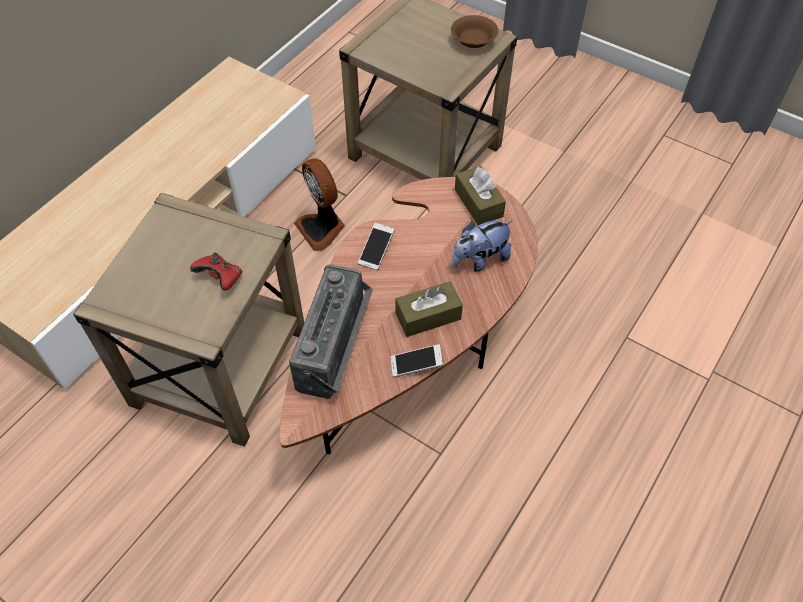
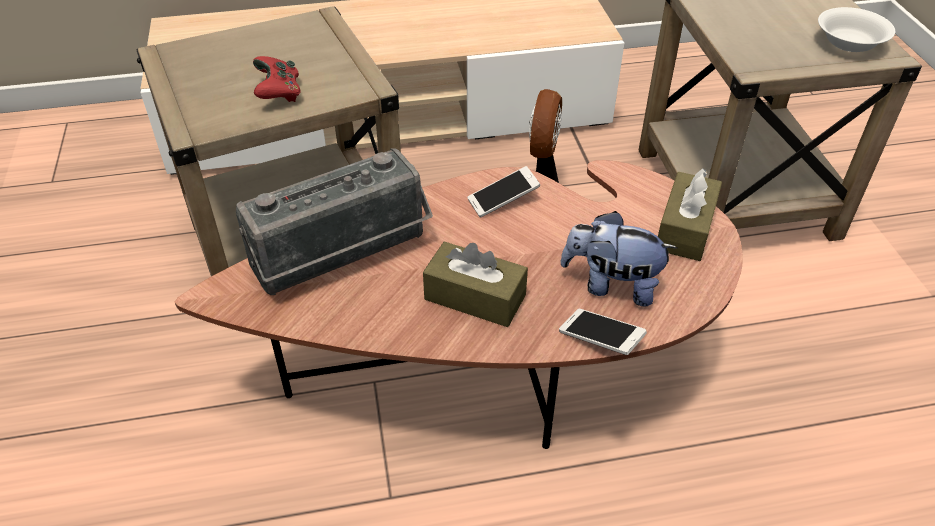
camera: 45 degrees right, 10 degrees down
(416, 365) = (397, 334): phone -> phone (600, 339)
(473, 41) = (849, 43): brown bowl -> white bowl

